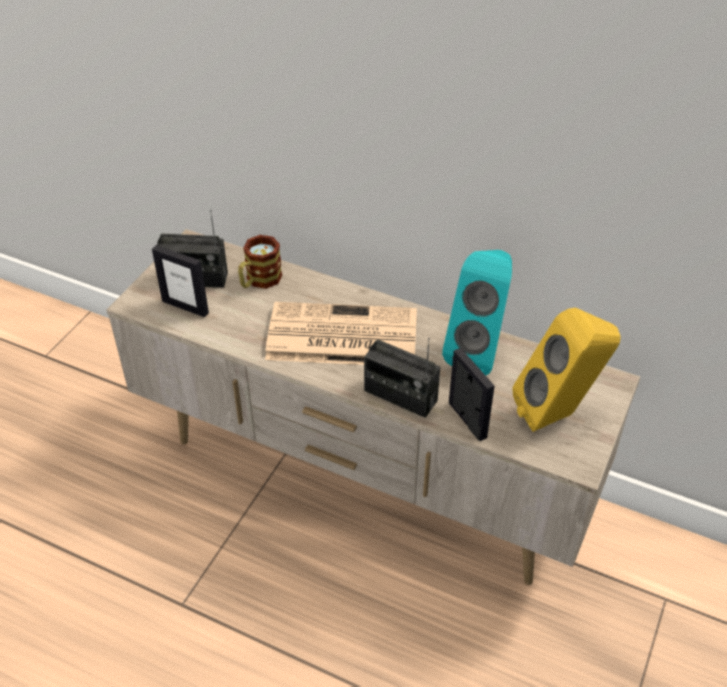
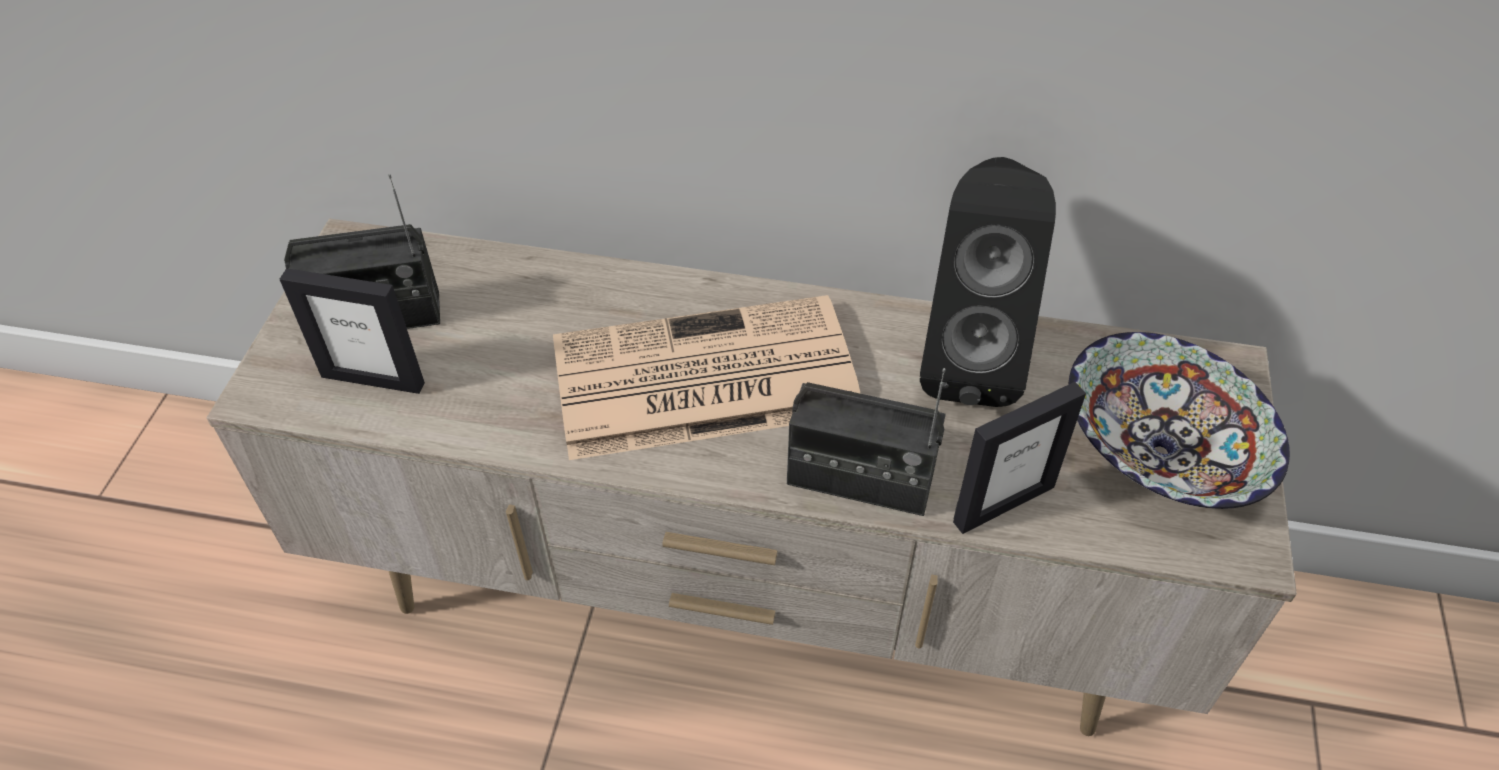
camera: 15 degrees left, 5 degrees up
(259, 281) = (506, 297): mug -> none
(466, 420) = (1003, 503): picture frame -> picture frame turned 105 degrees clockwise
(478, 352) = (969, 358): turquoise speaker -> black speaker
(558, 413) = (1161, 452): yellow speaker -> bowl

